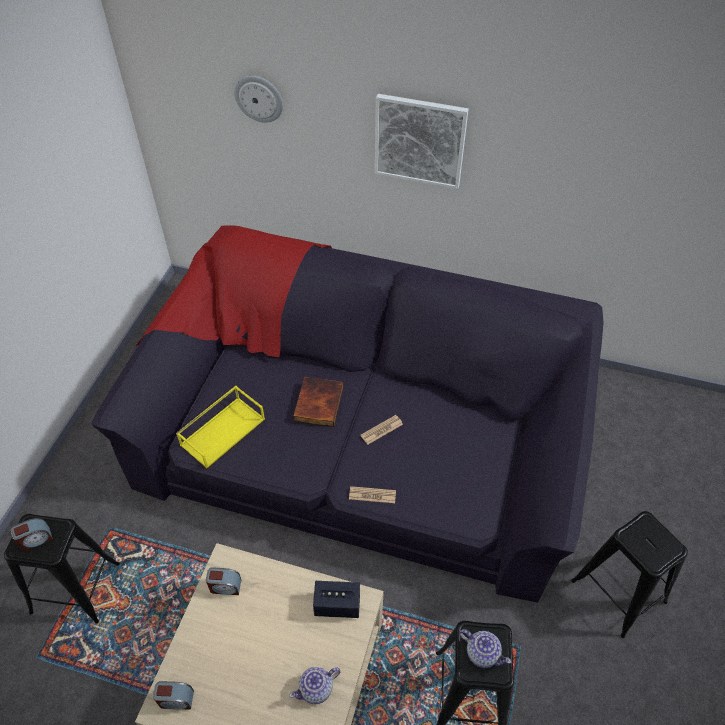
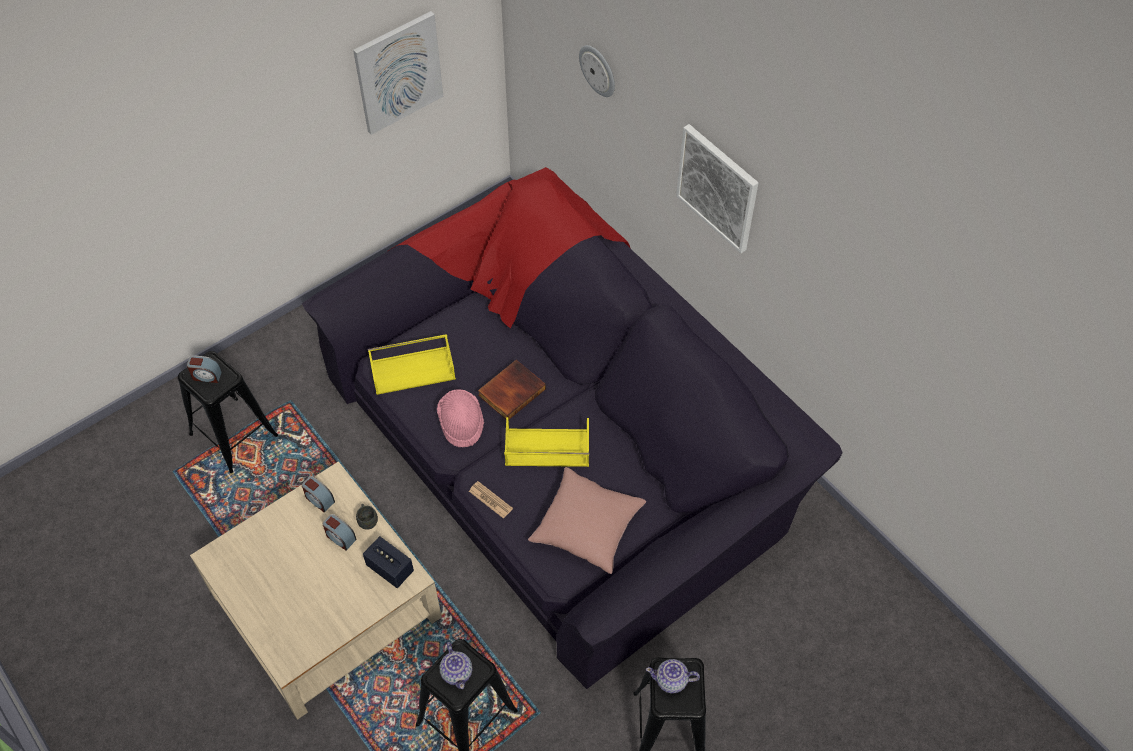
camera: 35 degrees right, 5 degrees up
(71, 179) = (398, 72): none -> picture
(176, 699) = (226, 558): alarm clock -> alarm clock (340, 537)
(283, 576) = (367, 520): none -> grey mug
(298, 450) = (461, 424): none -> pink hat
(316, 689) = (326, 618): teapot -> teapot (671, 681)
(381, 430) = (546, 448): newspaper -> yellow tray
(463, 469) = (587, 527): none -> pink pillow

